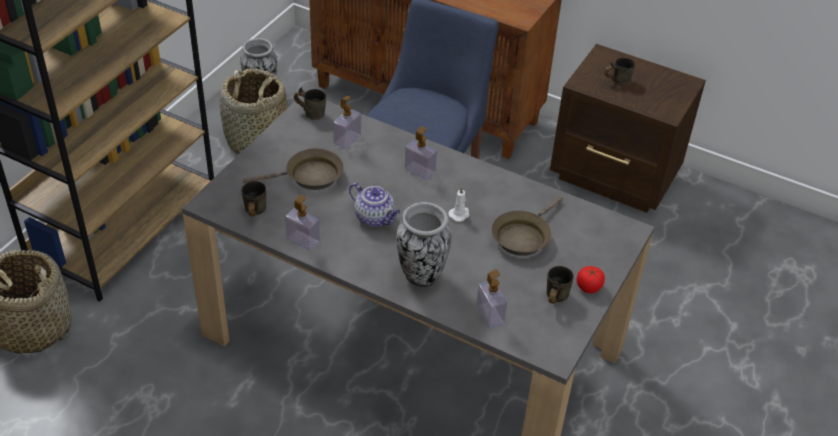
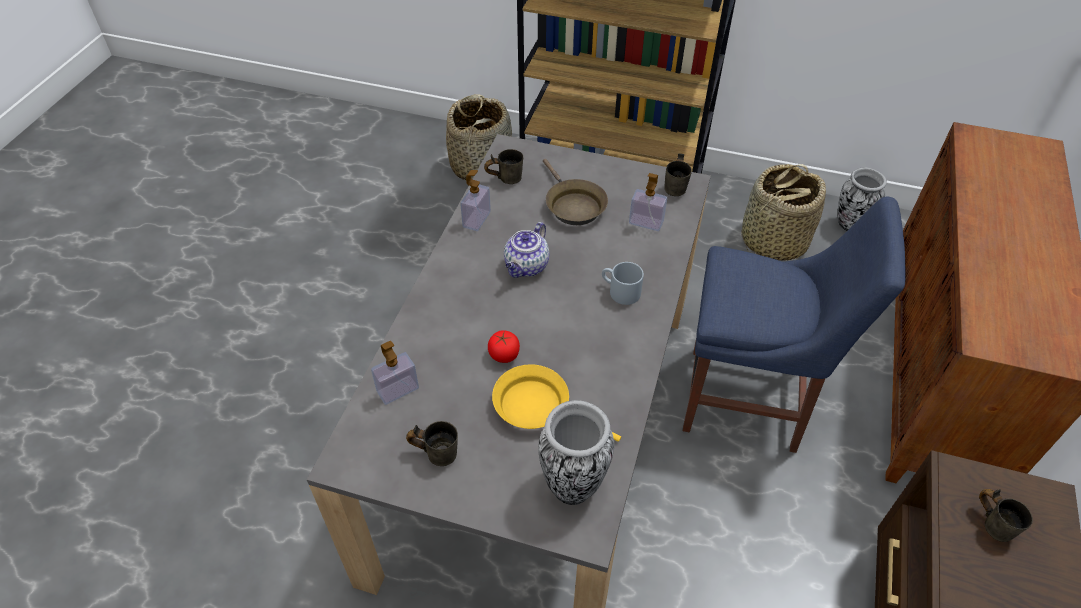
camera: 80 degrees right, 5 degrees up
(420, 171) = (619, 291): soap dispenser -> grey mug
(421, 276) = (446, 319): vase -> vase (572, 485)
(459, 214) = (557, 339): white candle -> none
(523, 236) = (538, 407): brown frying pan -> yellow frying pan
(588, 287) = (464, 490): tomato -> tomato (504, 355)

